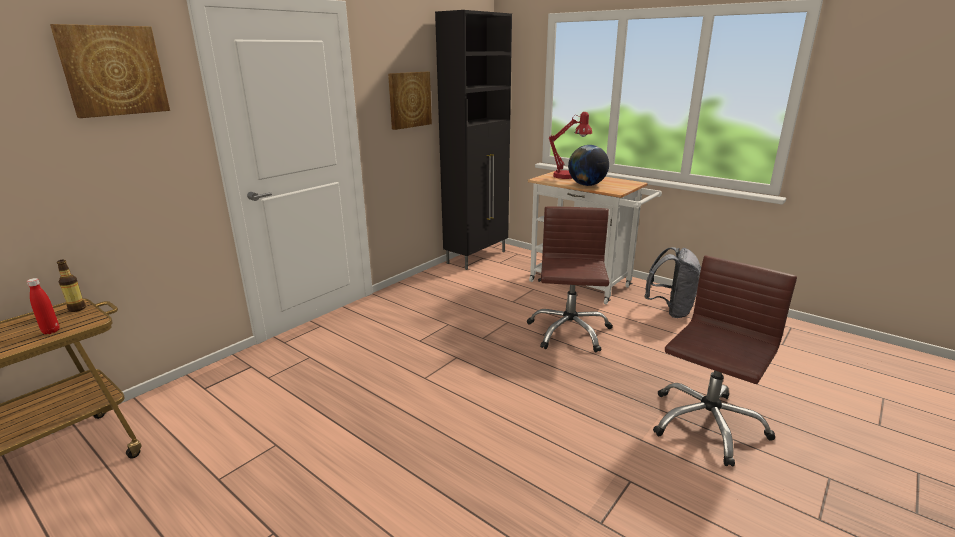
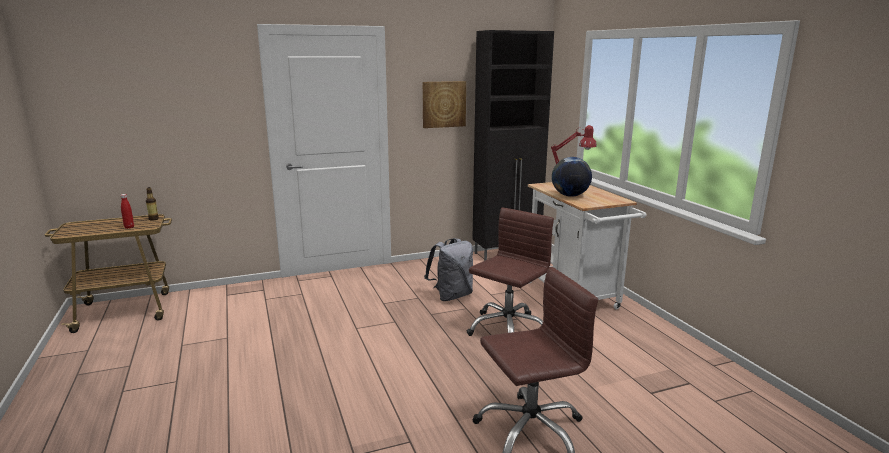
camera: 30 degrees right, 5 degrees down
(113, 71) = (204, 76): picture -> none
(670, 310) = (632, 339): grey backpack -> grey backpack (451, 296)

